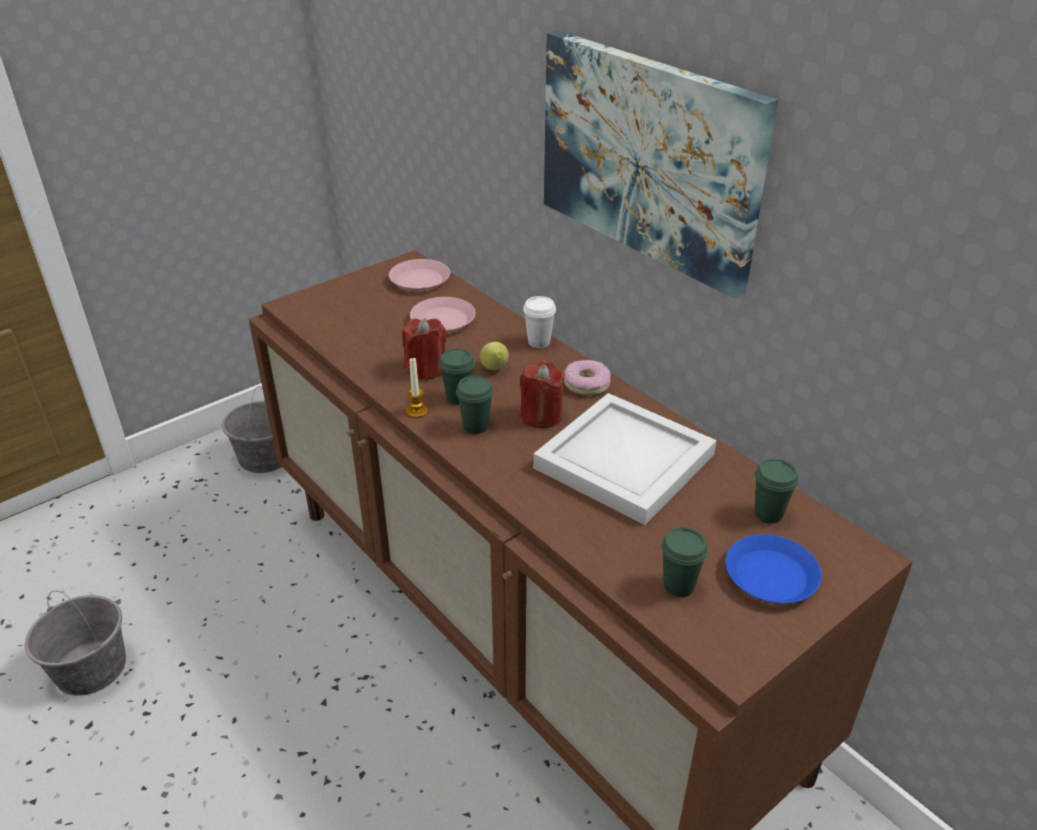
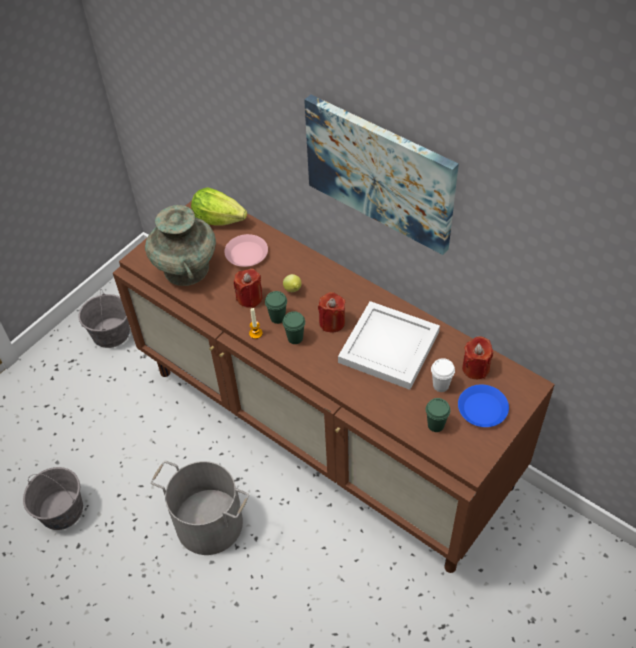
camera: 10 degrees left, 15 degrees up
(296, 735) = (209, 524): none -> grey bucket
(349, 324) = (186, 269): none -> turquoise vase
(419, 280) = (218, 219): pink plate -> lettuce
(539, 342) = (314, 261): white cup -> white cup (440, 385)
(587, 384) = (353, 291): donut -> none
(768, 514) = (475, 368): green cup -> red candle

